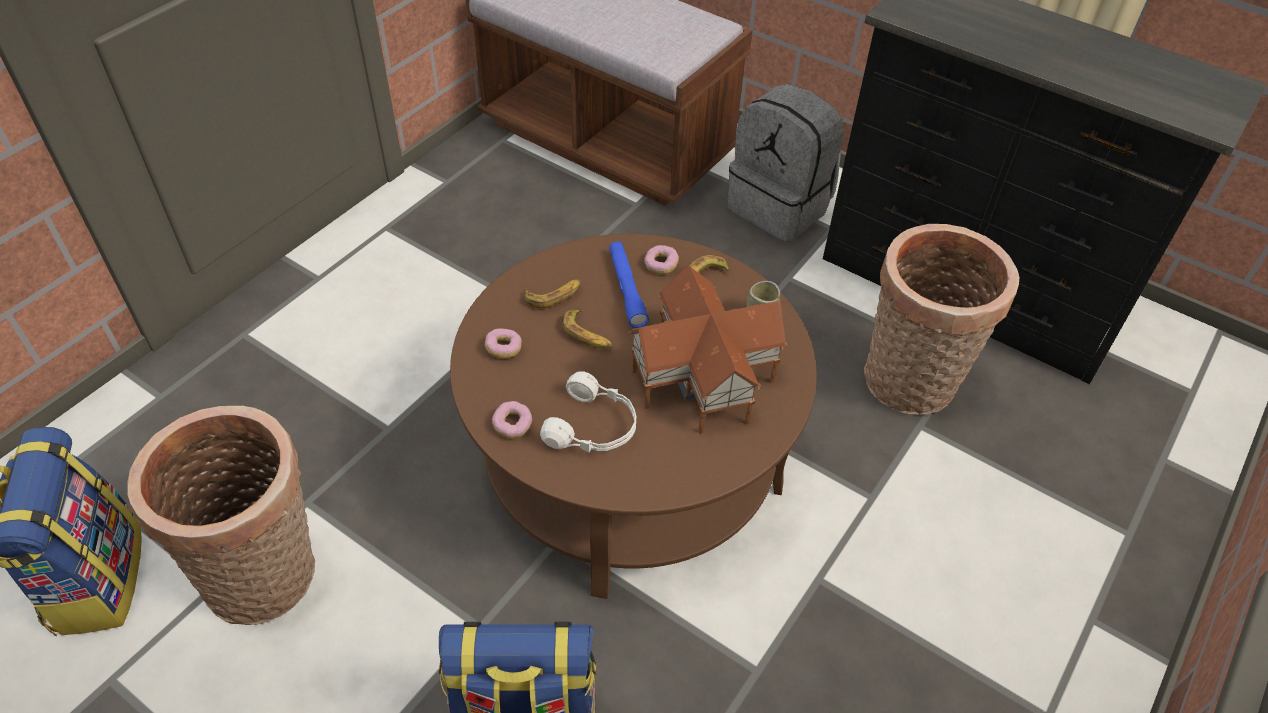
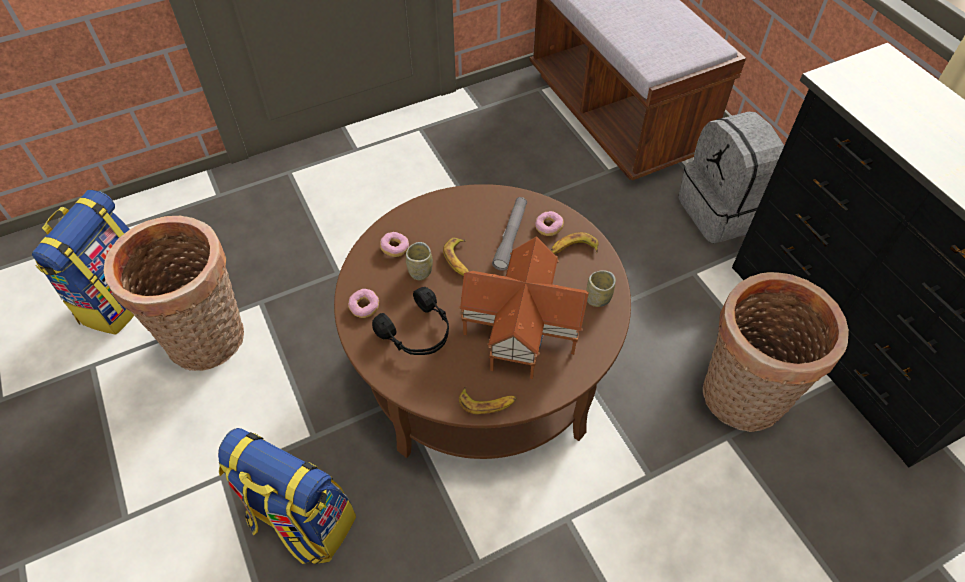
camera: 30 degrees right, 5 degrees up
(550, 362) = (420, 271): none -> cup
(554, 295) = (455, 222): banana -> banana (487, 402)
(594, 427) = (418, 333): white headphones -> black headphones
(627, 289) = (510, 237): blue flashlight -> grey flashlight

